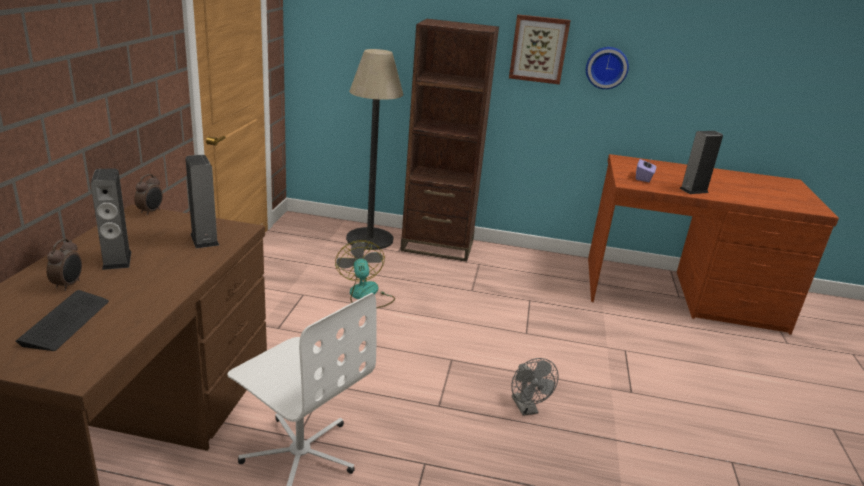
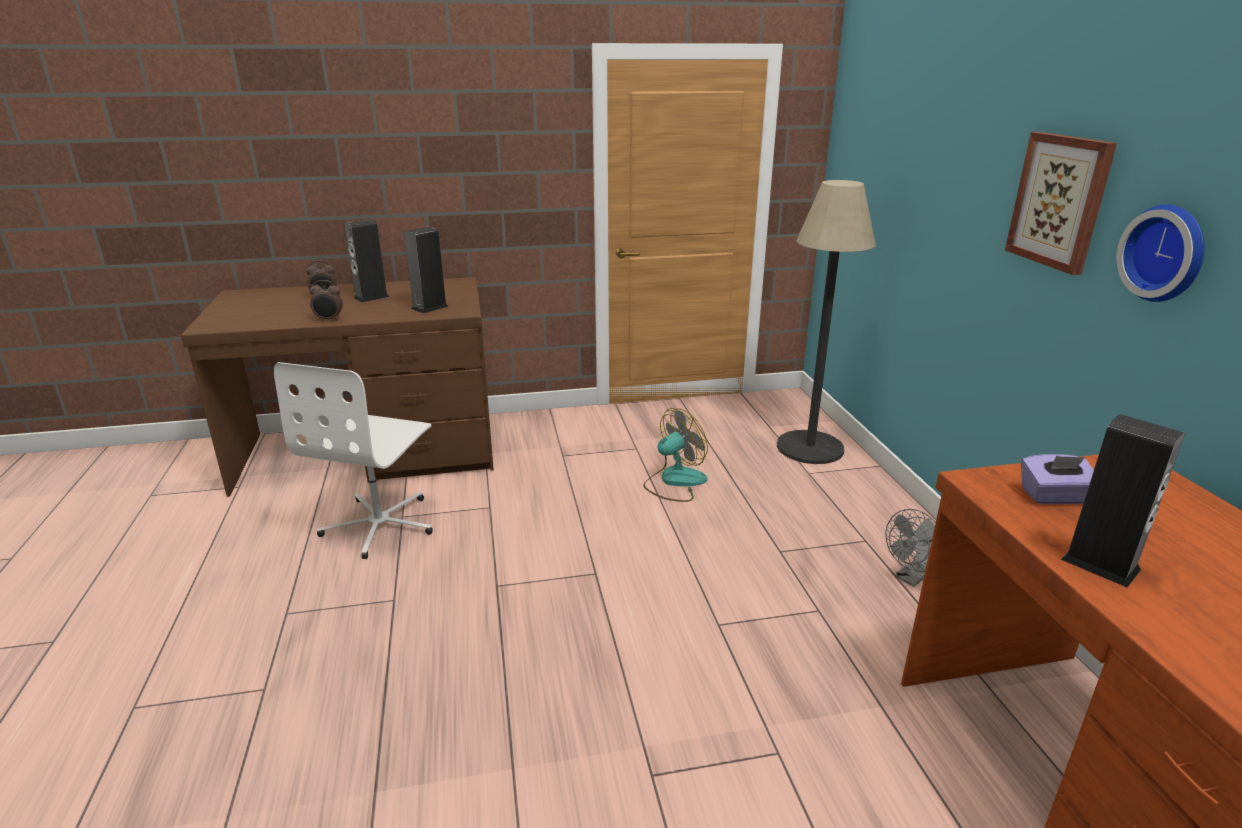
camera: 70 degrees right, 0 degrees up
(66, 322) = (272, 309): keyboard -> none
(151, 211) = (467, 284): alarm clock -> alarm clock (329, 320)
(437, 246) = (865, 496): brown bookcase -> none
(527, 409) = (533, 659): grey fan -> grey fan (911, 578)

